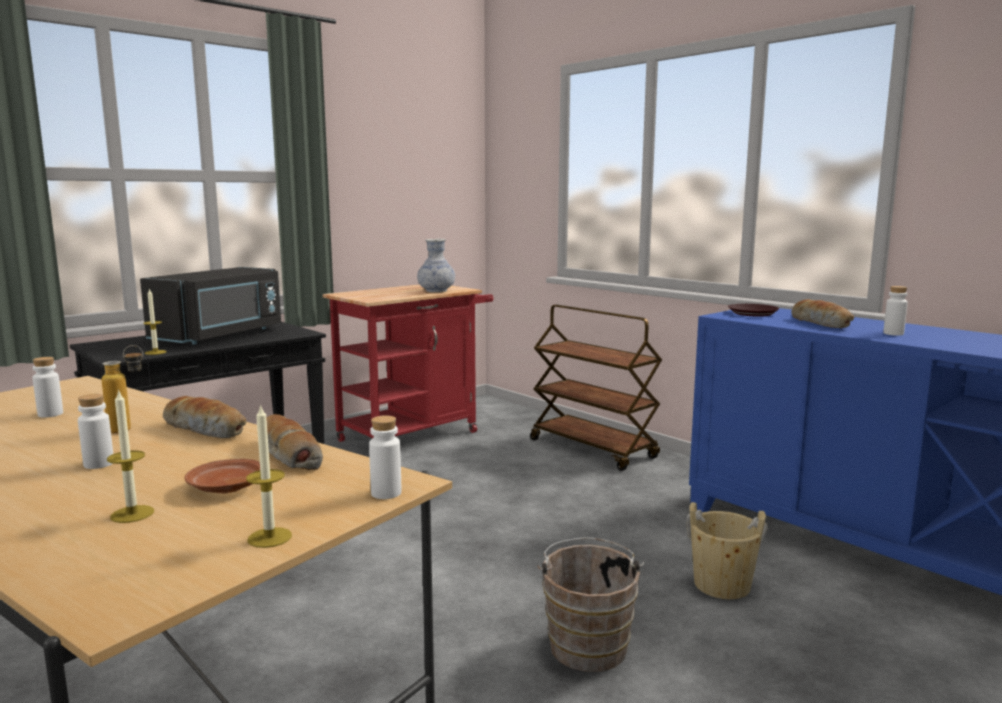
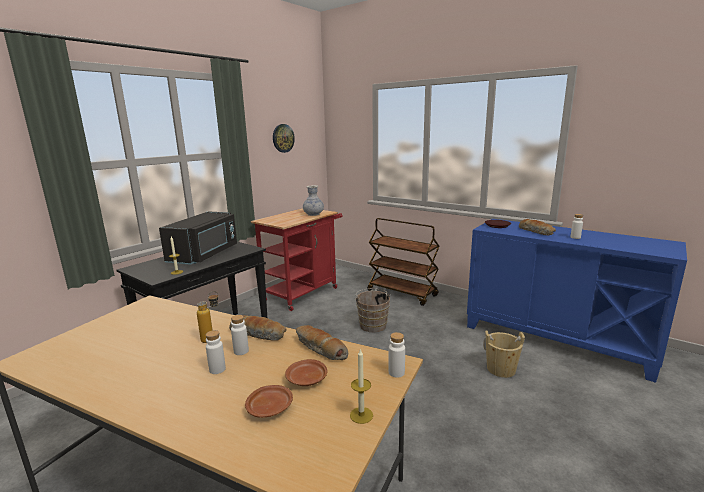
camera: 10 degrees left, 5 degrees up
(50, 414) = (153, 331): white bottle -> white bottle (241, 351)
(132, 514) = (270, 407): candle -> brown plate
(399, 159) = (283, 138): none -> wall clock
(588, 643) = (453, 413): brown bucket -> brown bucket (372, 324)

